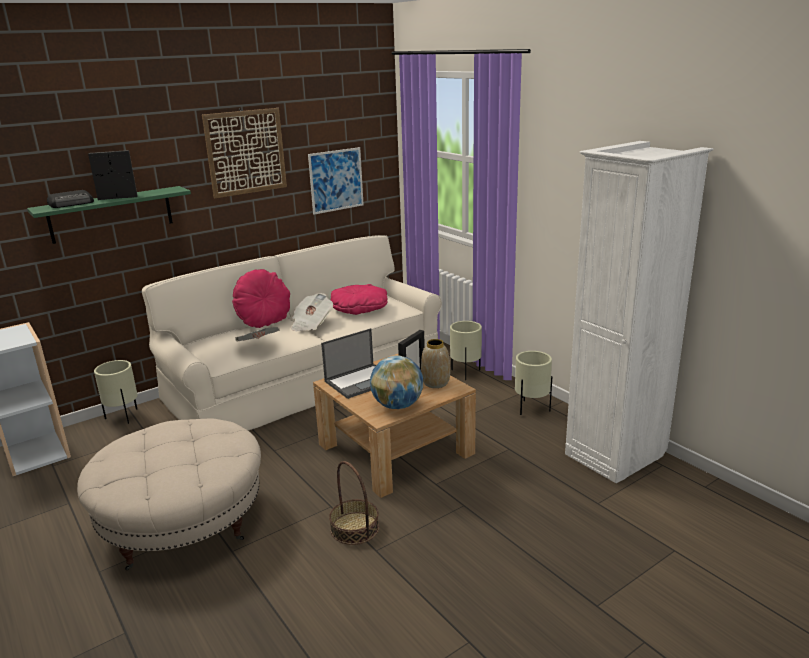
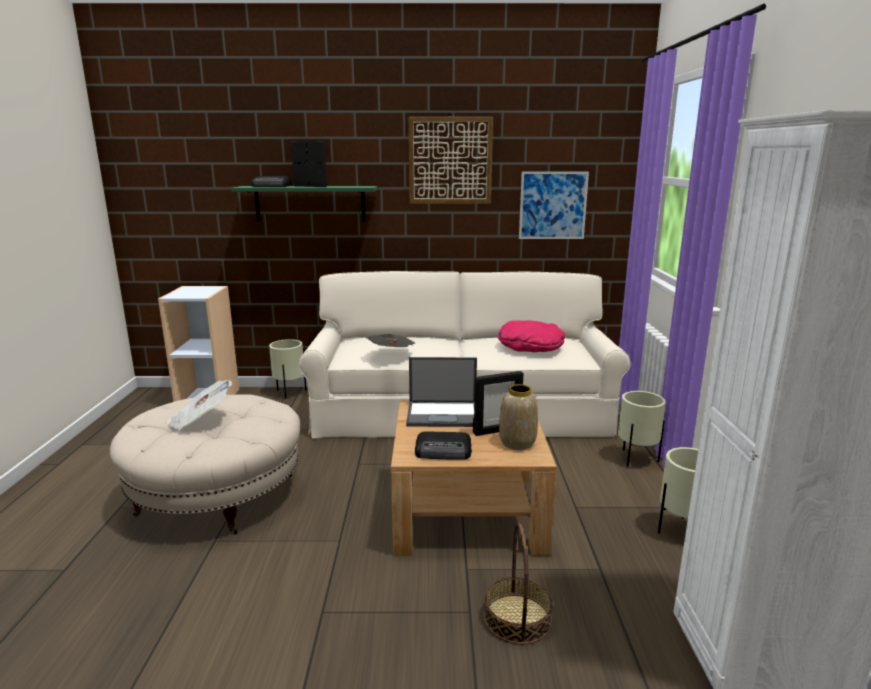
camera: 35 degrees right, 5 degrees down
(264, 323) = (427, 338): pink pillow -> none
(311, 324) = (466, 349): newspaper -> newspaper (200, 420)
(355, 528) = (332, 575): basket -> basket (517, 618)
(397, 405) = (444, 451): globe -> radio

